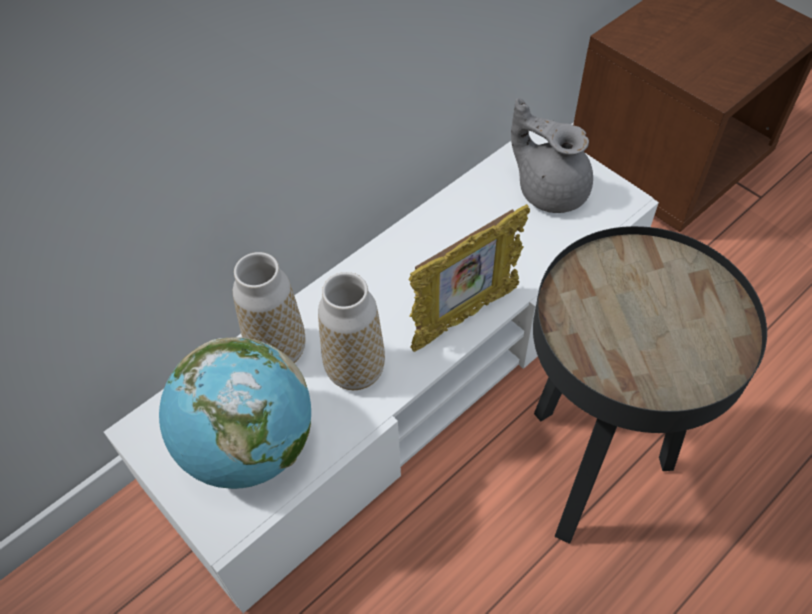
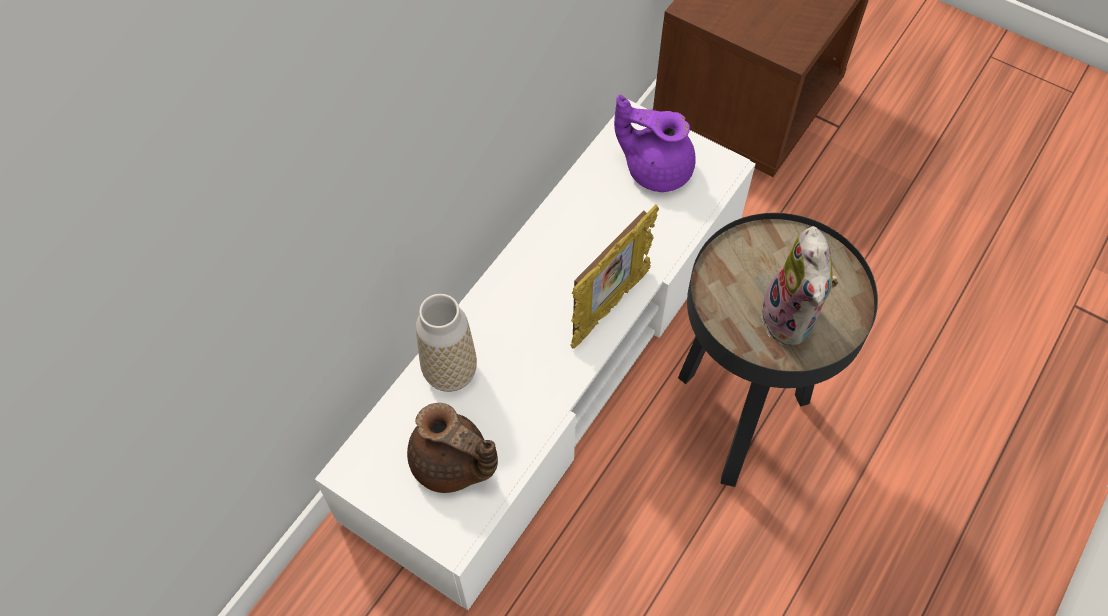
camera: 15 degrees left, 5 degrees up
(249, 447) = (452, 464): globe -> brown teapot
(355, 370) = (525, 376): vase -> none
(550, 190) = (656, 168): grey teapot -> purple teapot
(654, 349) = (792, 319): none -> plush toy

